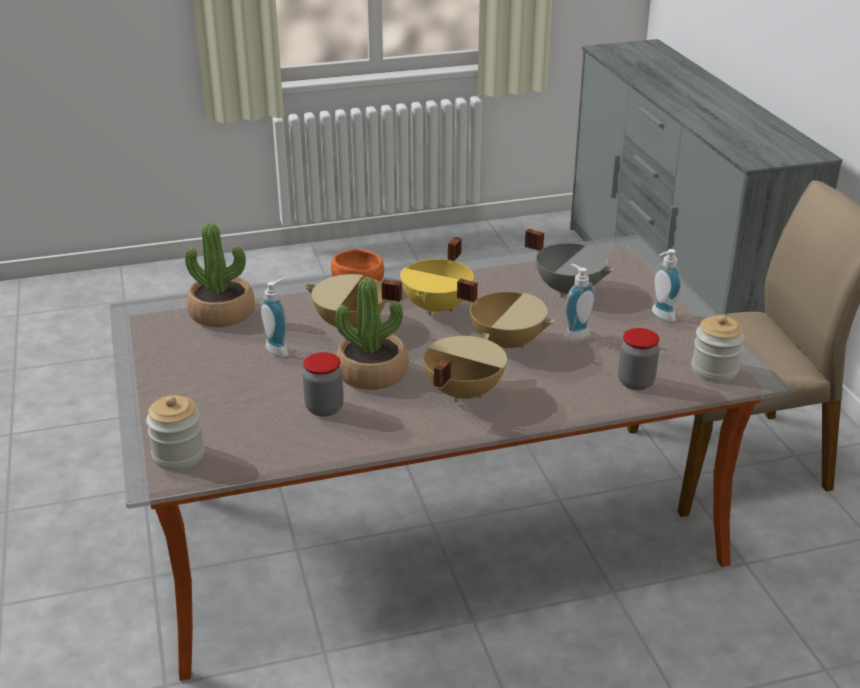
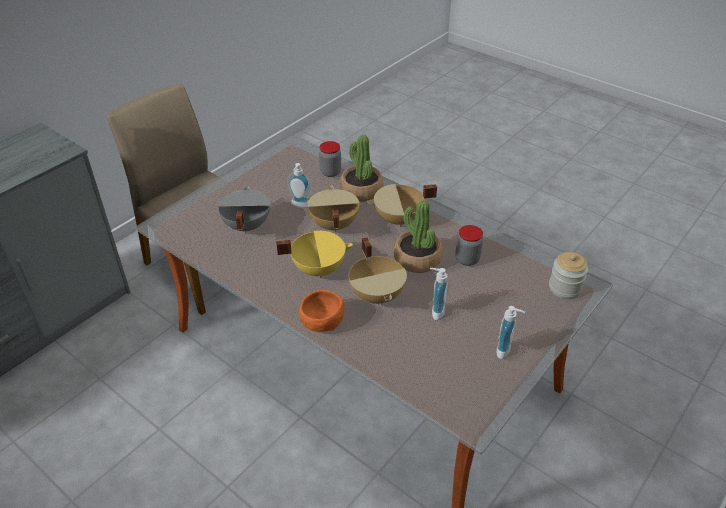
camera: 125 degrees left, 10 degrees up
(222, 313) = (426, 368): potted plant -> potted plant (361, 191)
(660, 316) = (251, 184): soap dispenser -> soap dispenser (506, 351)
(714, 370) = (295, 154): jar -> none

